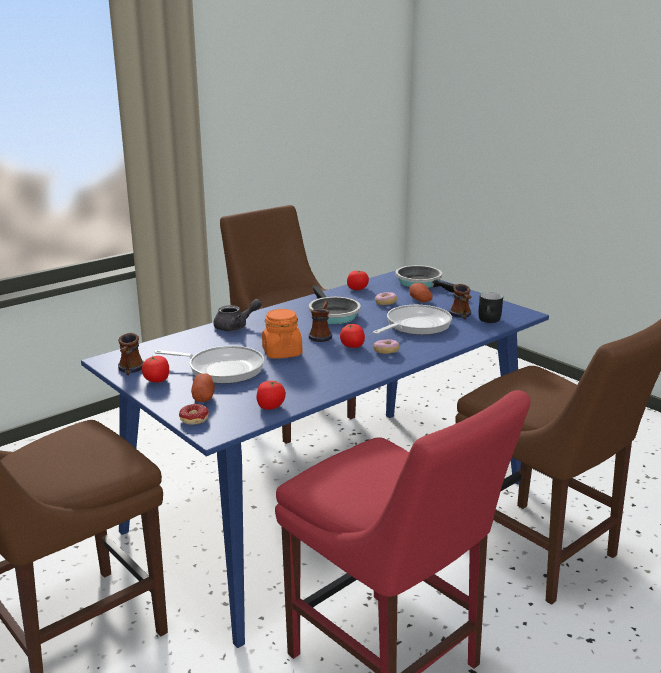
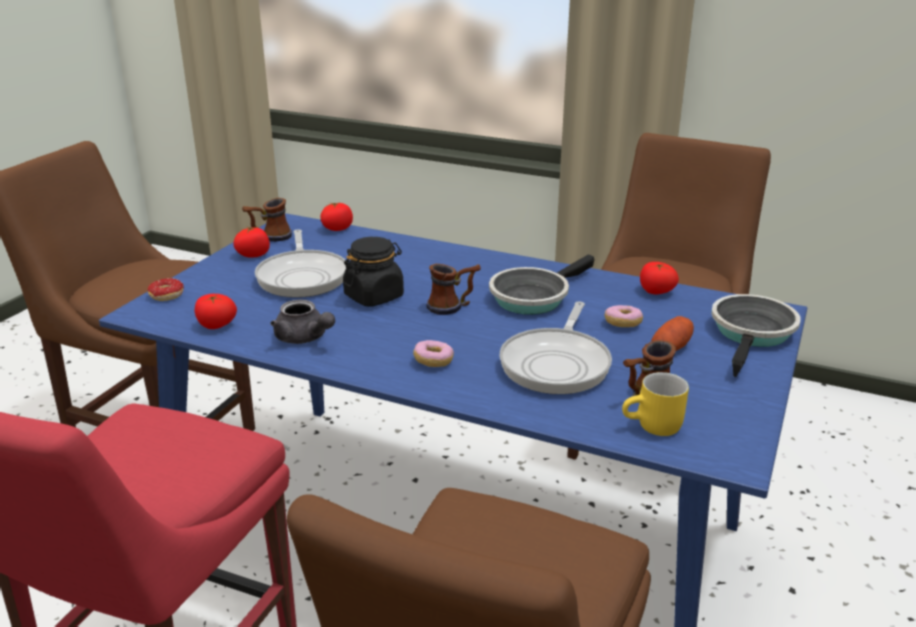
camera: 65 degrees right, 5 degrees up
(203, 397) = (222, 286): potato -> none
(236, 327) = (431, 253): grey teapot -> grey teapot (304, 338)
(282, 352) = (374, 296): orange jar -> black jar
(352, 346) = (433, 334): tomato -> tomato (337, 229)
(415, 325) = (557, 364): frying pan -> frying pan turned 90 degrees clockwise
(490, 321) = (654, 428): black mug -> yellow mug

